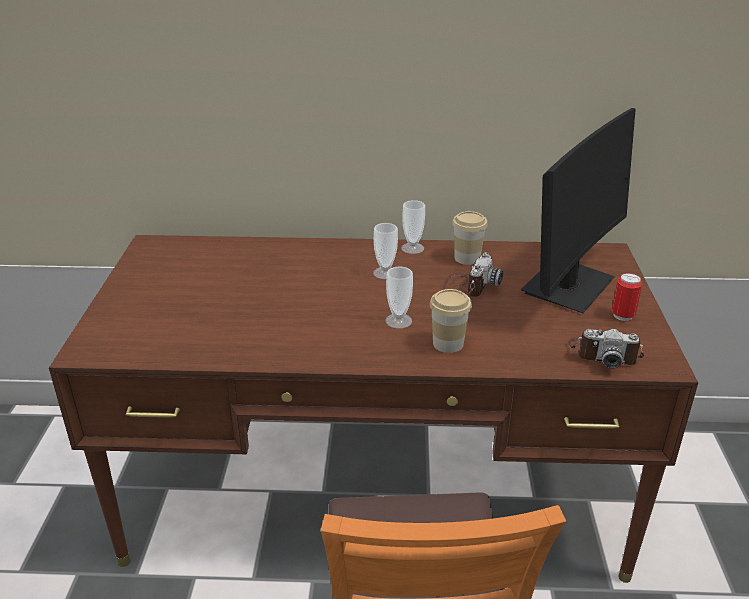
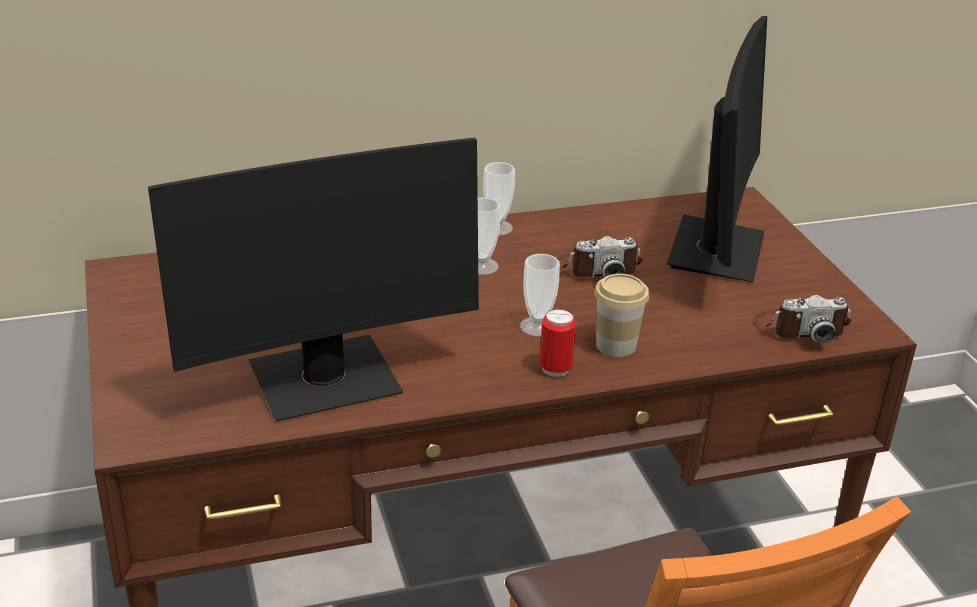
camera: 20 degrees left, 0 degrees up
(229, 334) = (325, 380): none -> monitor
(467, 258) = (574, 232): cup -> none
(468, 286) = (597, 268): camera -> camera turned 75 degrees clockwise
(622, 315) = (797, 278): can -> can (555, 369)

